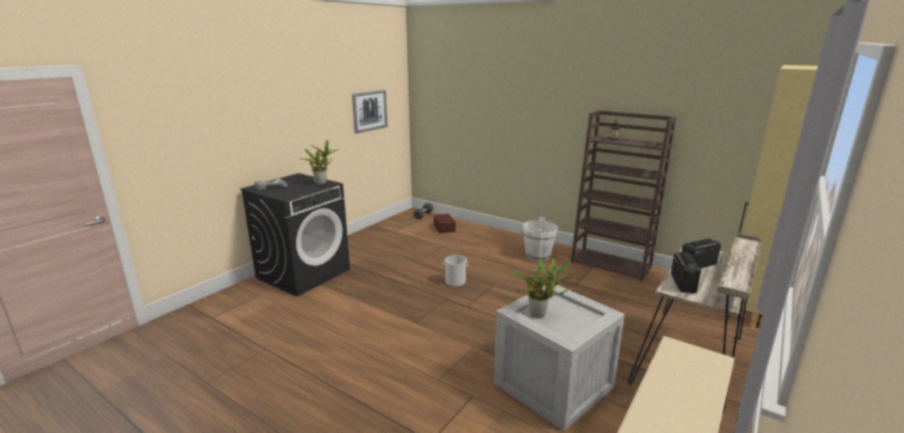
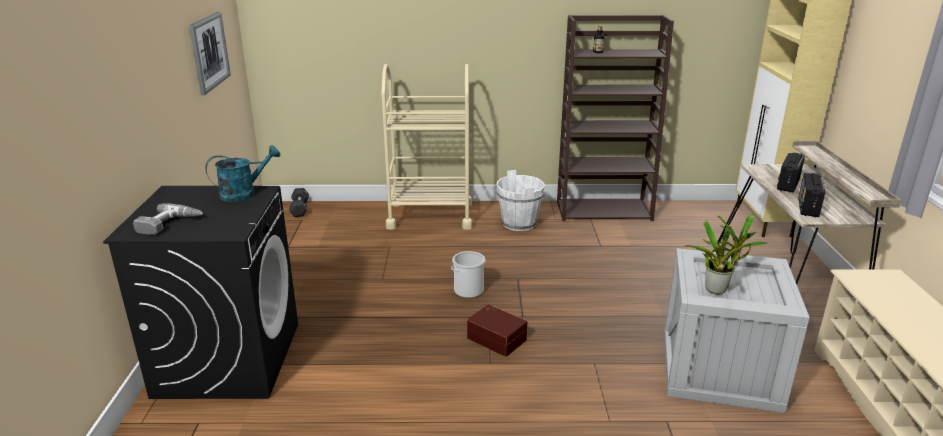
camera: 35 degrees left, 5 degrees up
(322, 183) = (244, 193): potted plant -> turquoise watering can
(445, 228) = (357, 219): brown storage box -> brown storage box (497, 338)
(488, 236) = (430, 215): none -> beige cart
(682, 283) = (808, 208): radio -> radio turned 135 degrees counterclockwise

